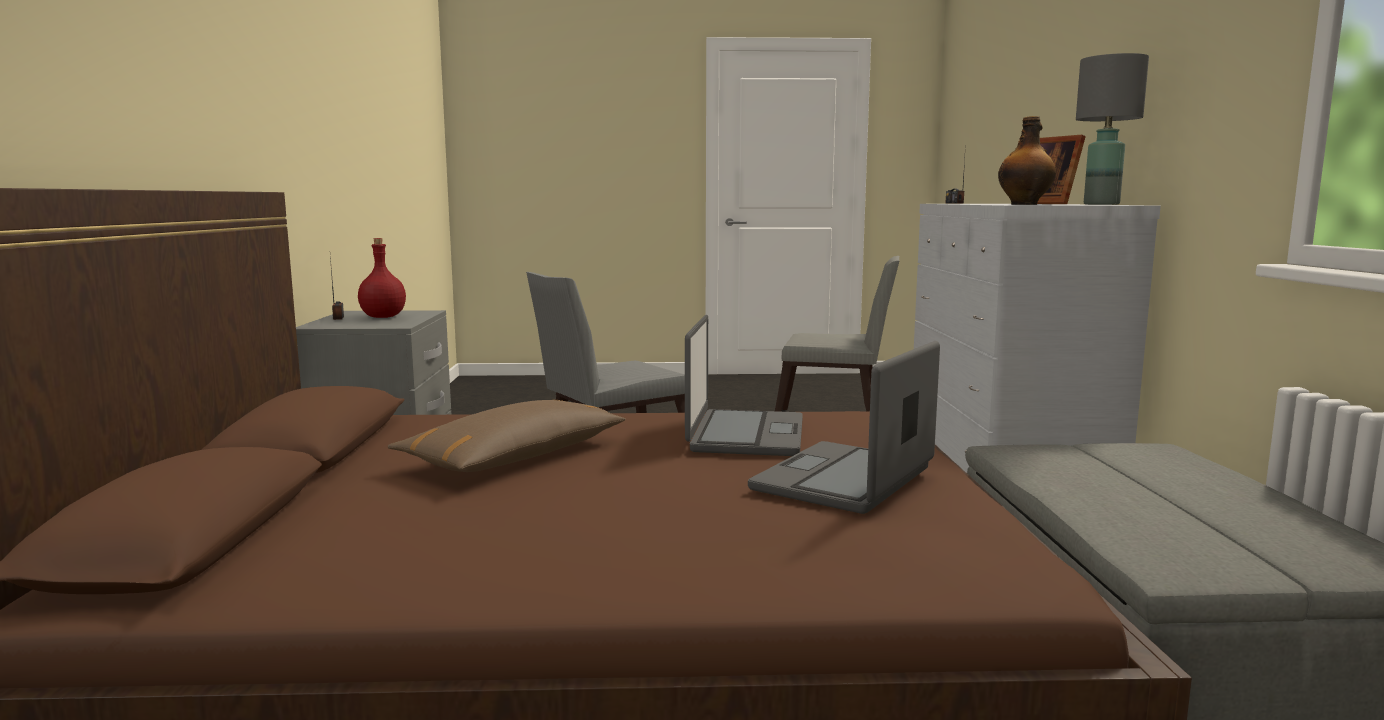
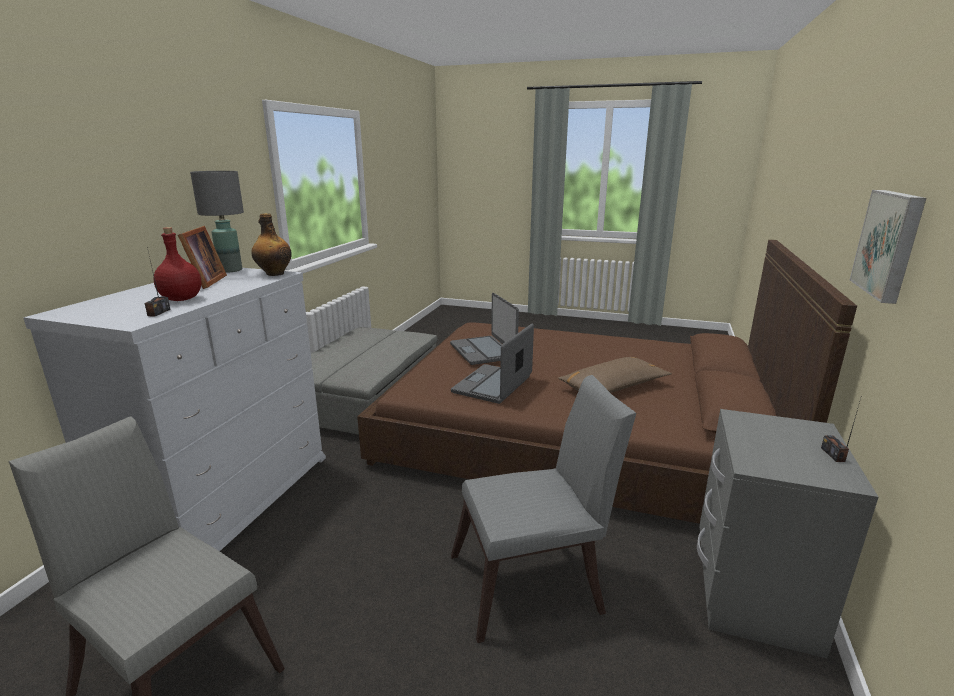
camera: 160 degrees left, 10 degrees up
(251, 118) = (890, 244): none -> picture
(382, 317) = (783, 449): red bottle -> red bottle (182, 299)
(845, 480) = (483, 351): laptop -> laptop turned 105 degrees clockwise

